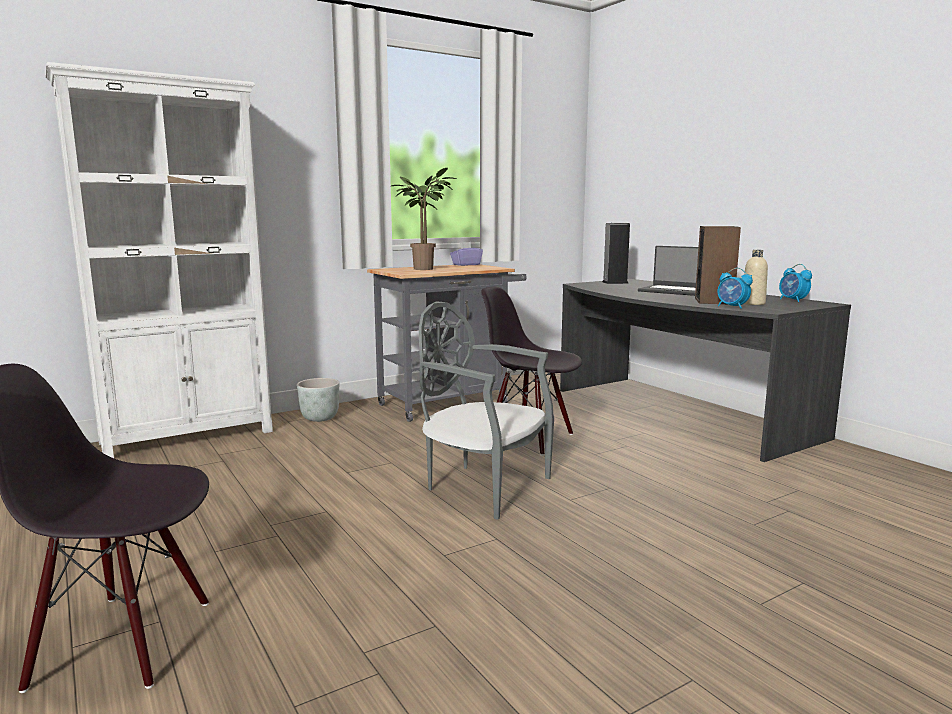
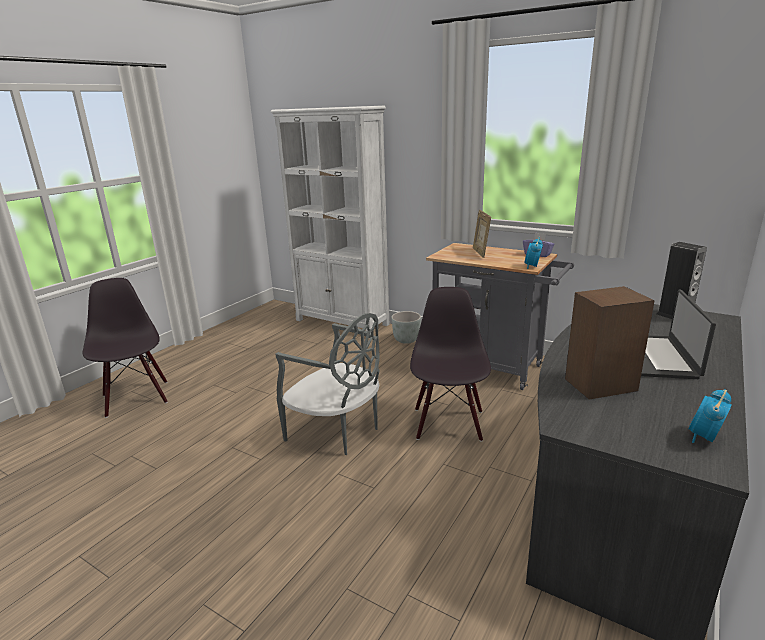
camera: 65 degrees right, 10 degrees up
(426, 269) = (480, 253): potted plant -> picture frame
(483, 486) = (337, 431): grey chair -> grey chair turned 120 degrees clockwise
(732, 307) = (561, 400): alarm clock -> alarm clock (532, 266)
(753, 303) = (618, 410): beige bottle -> none

